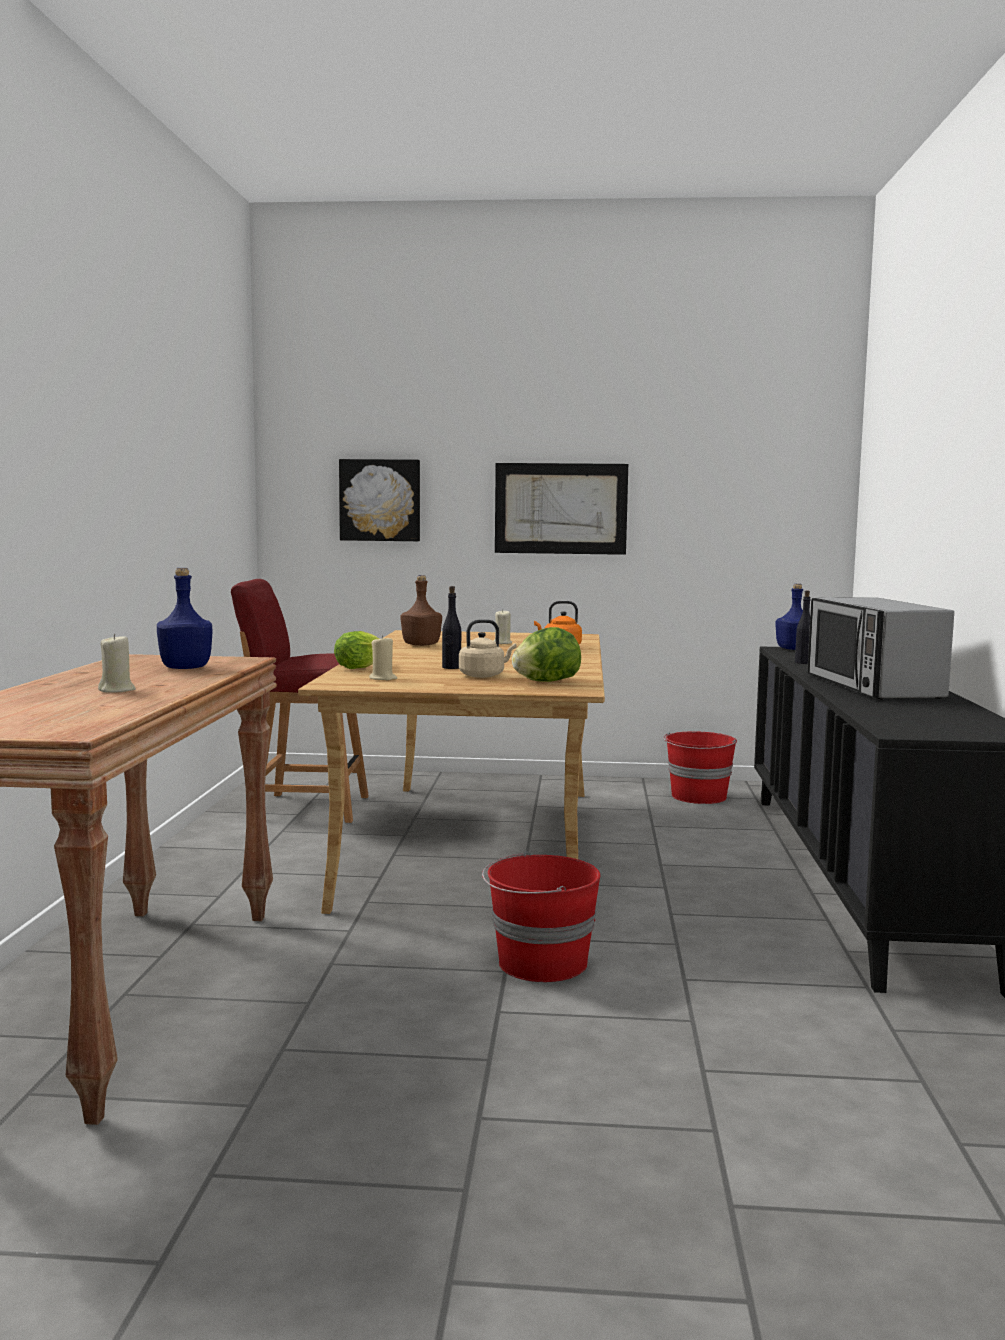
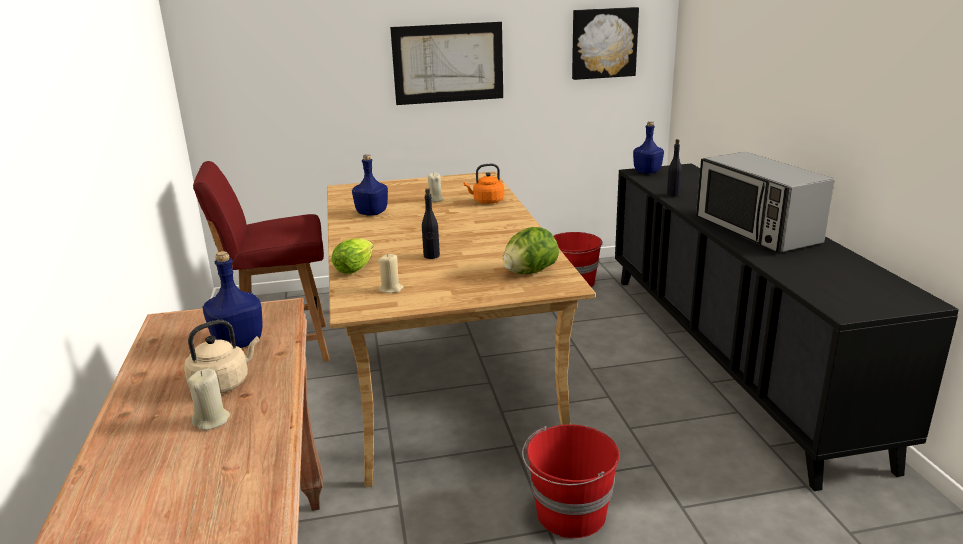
camera: 15 degrees left, 15 degrees up
(380, 500) = (291, 66): picture -> picture (603, 43)
(420, 645) = (371, 213): brown bottle -> blue bottle
(484, 675) = (471, 268): beige kettle -> beige kettle (223, 384)

